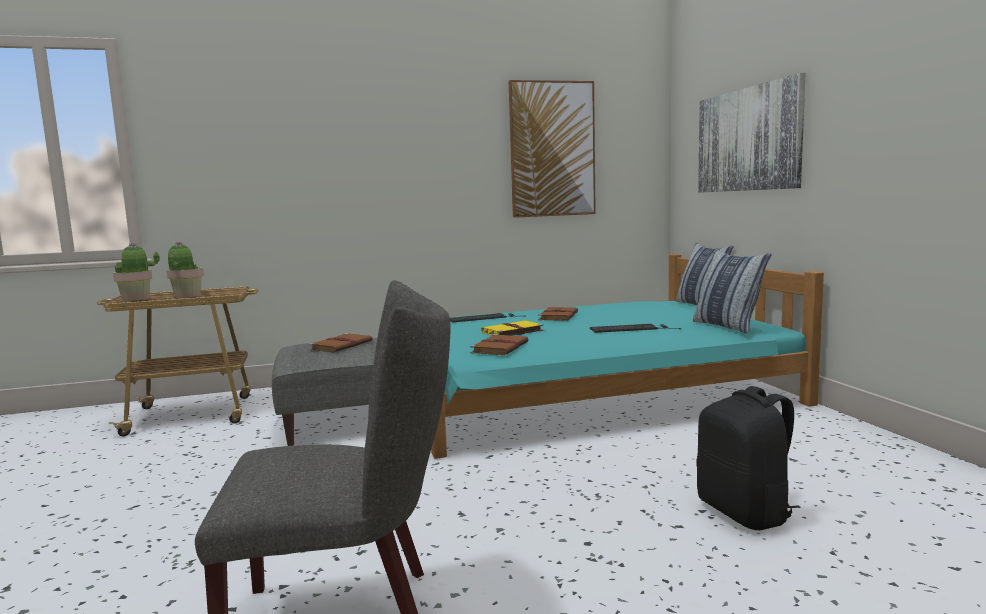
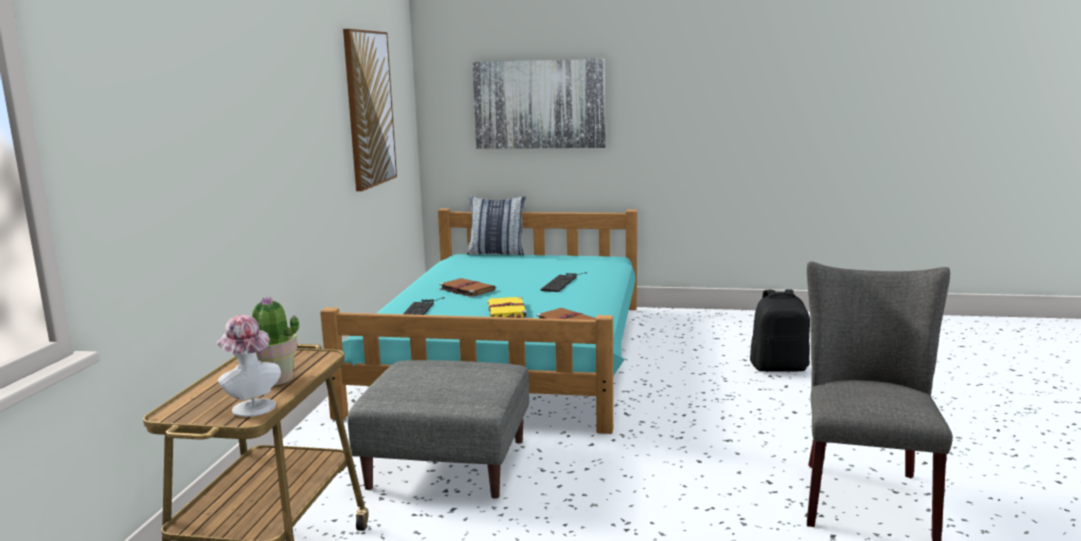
camera: 65 degrees left, 5 degrees up
(136, 299) = (251, 406): potted plant -> hat
(342, 345) = (429, 376): brown book -> none
(728, 326) = (595, 263): pillow -> none

